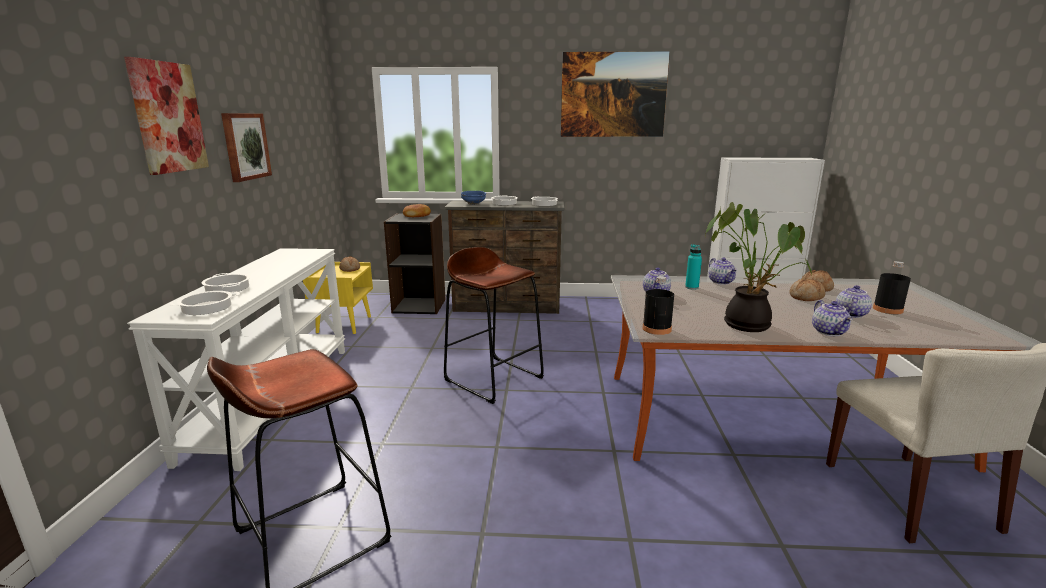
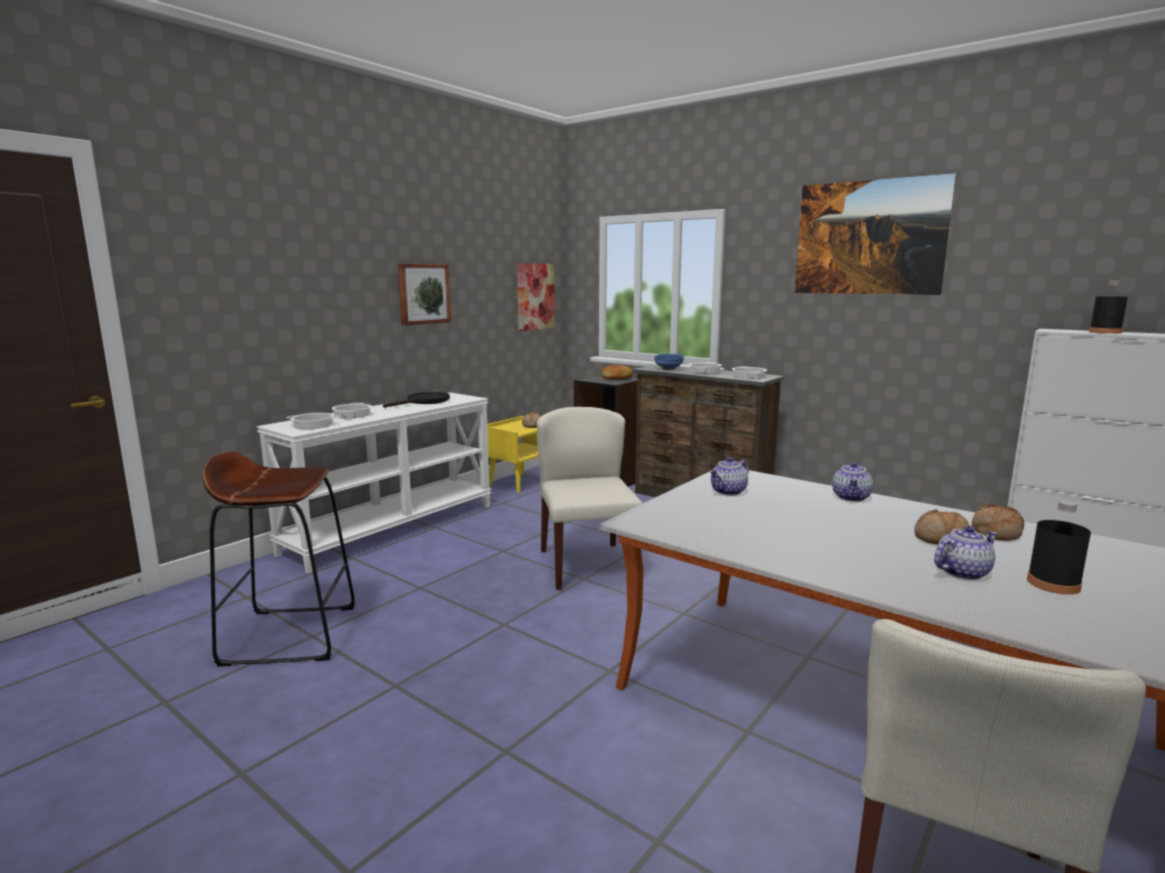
camera: 35 degrees right, 5 degrees down
(168, 117) = (334, 266): picture -> picture (535, 296)
(277, 262) = (424, 402): none -> black frying pan
(493, 378) = (586, 565): brown stool -> beige chair
(656, 329) = (641, 522): black bottle -> black bottle (1105, 332)
(691, 287) = (792, 495): turquoise bottle -> none
(748, 324) = (767, 545): potted plant -> none
(829, 332) = (864, 581): teapot -> none

